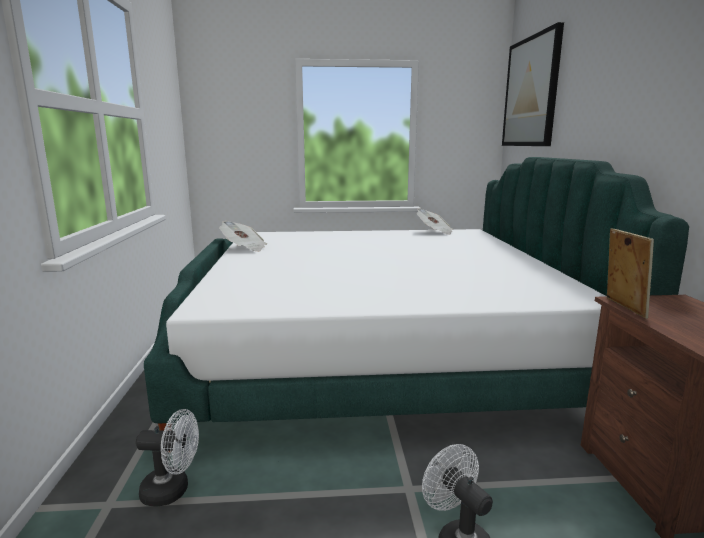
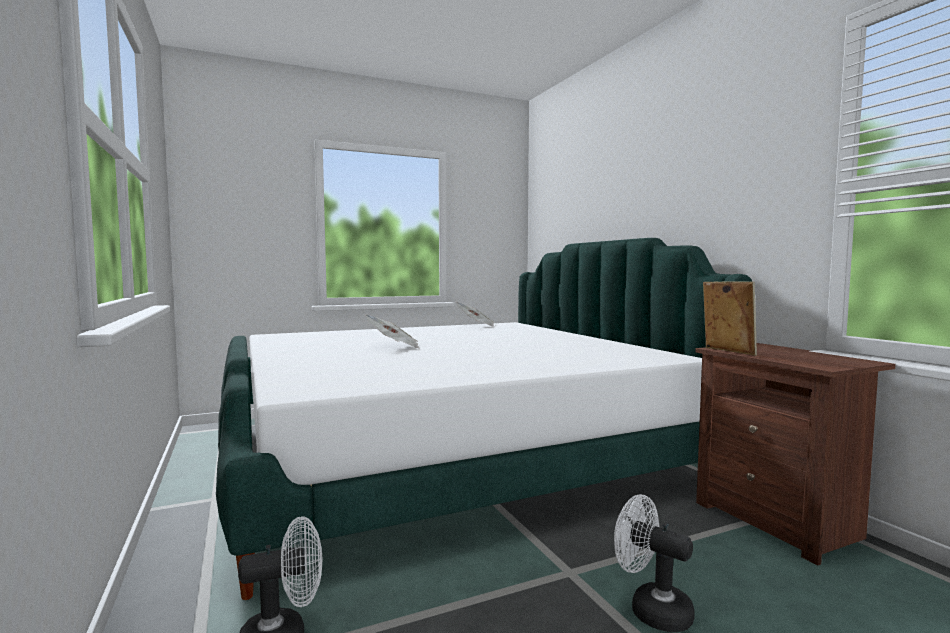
camera: 20 degrees left, 10 degrees down
(244, 248) = (275, 346): newspaper -> newspaper (394, 347)
(531, 92) = (559, 186): picture -> none

